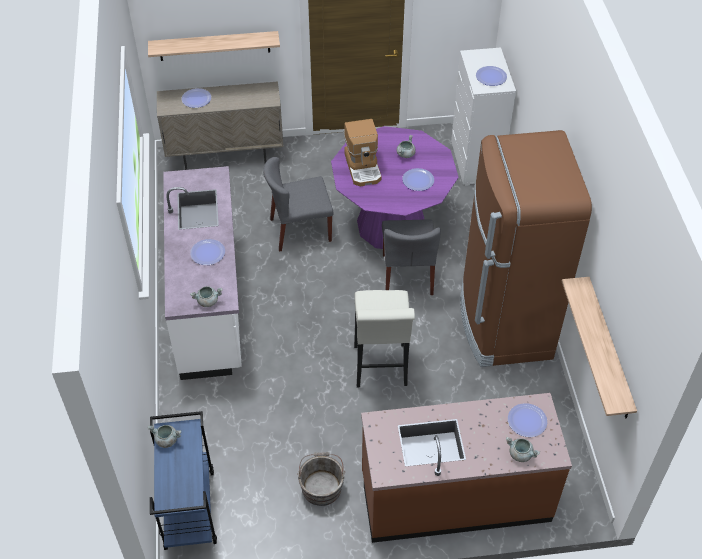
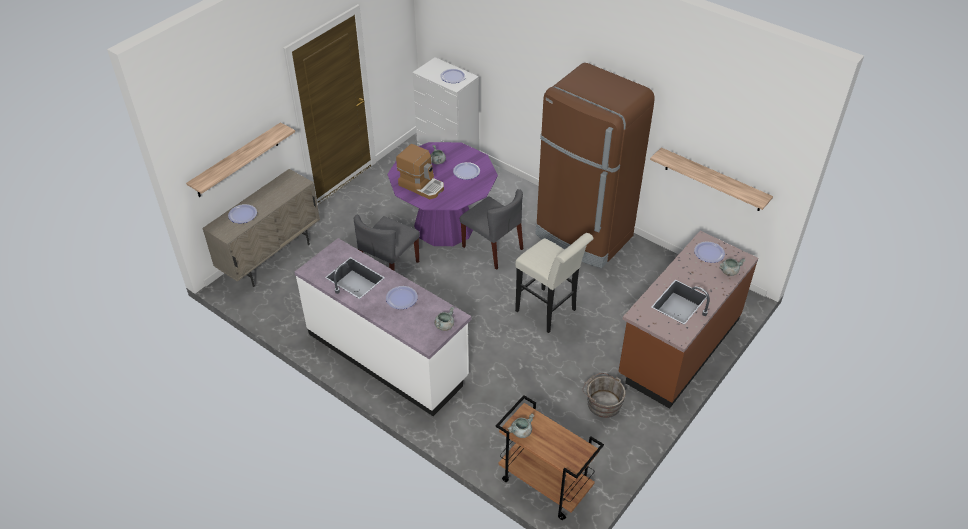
camera: 45 degrees left, 5 degrees down
(189, 508) = (544, 484): blue cart -> brown cart

